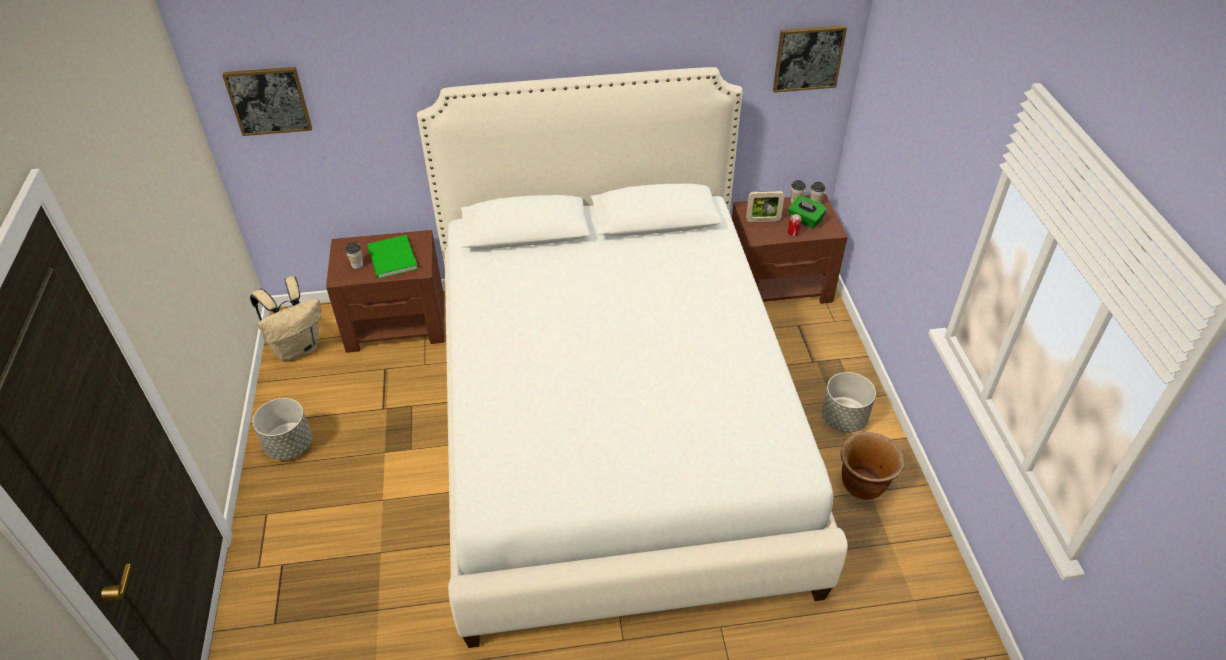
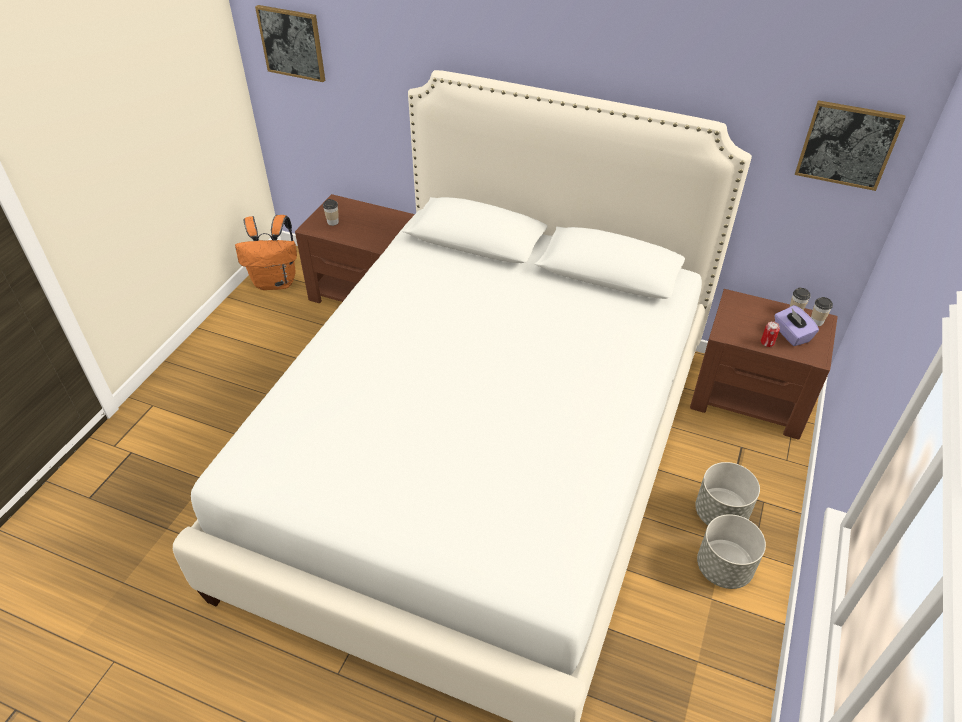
camera: 30 degrees right, 0 degrees up
(290, 445) = (210, 358): grey planter -> grey planter (721, 514)
(298, 348) = (276, 282): beige backpack -> orange backpack
(391, 259) = (363, 227): green book -> none
(763, 220) = (743, 318): picture frame -> none
(805, 220) = (791, 335): green tissue box -> purple tissue box
(863, 485) = (694, 651): brown planter -> none

